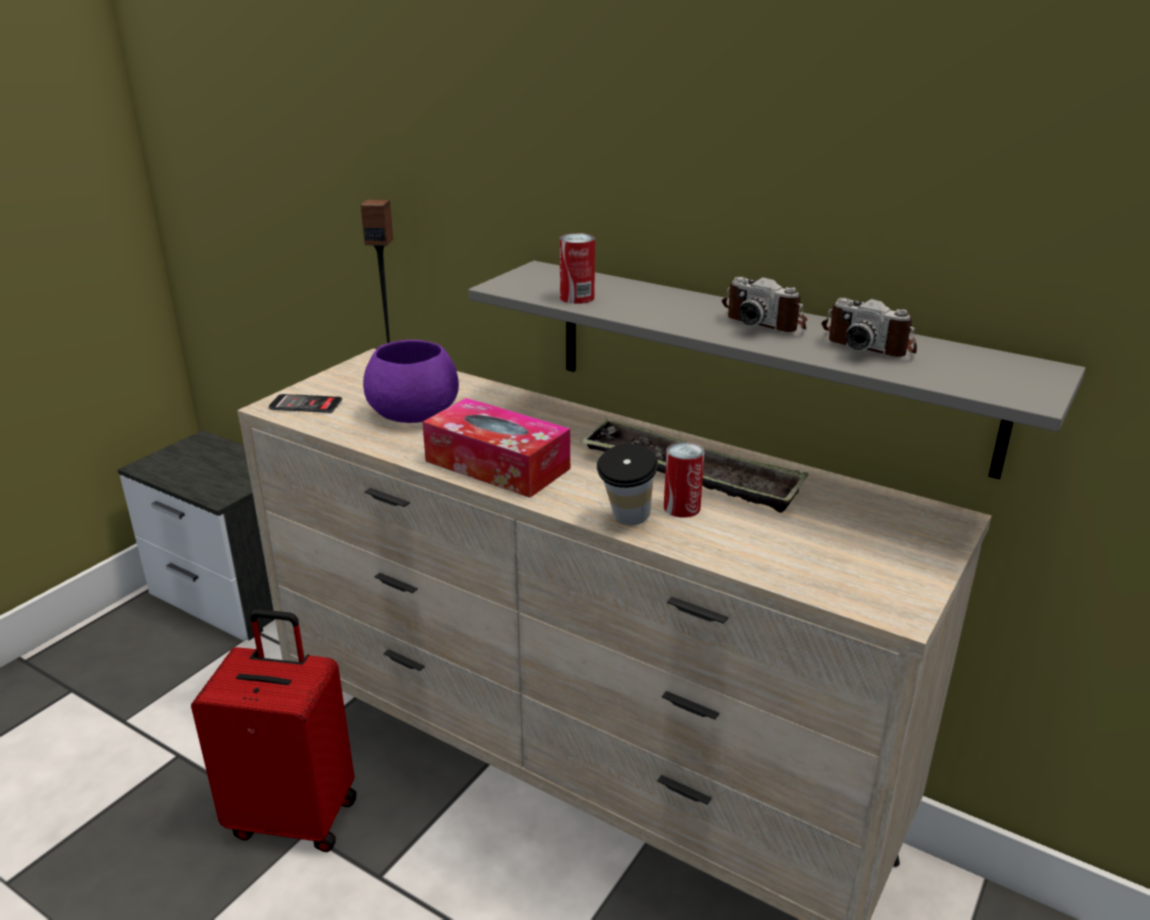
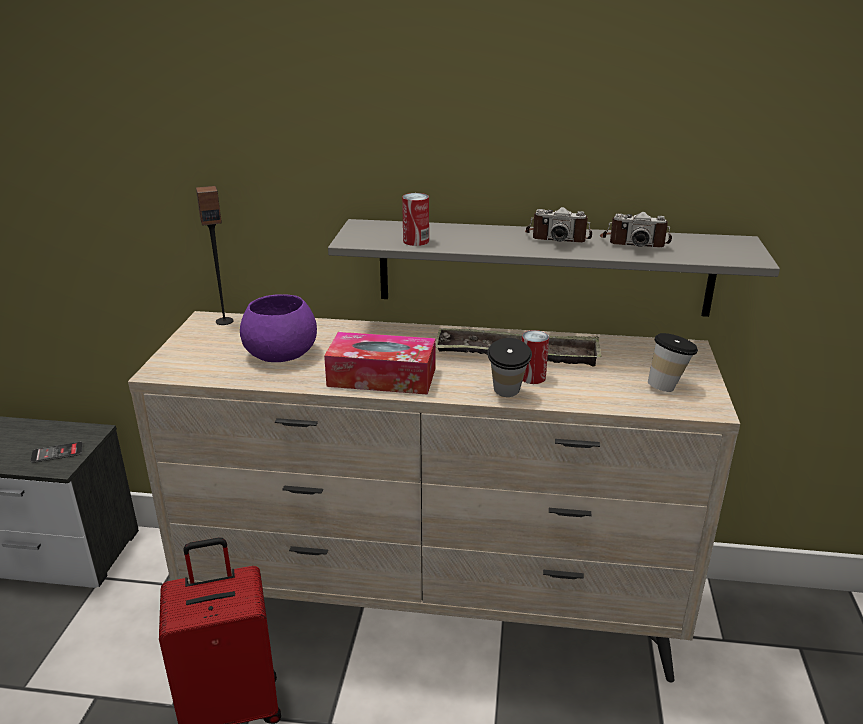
camera: 25 degrees left, 0 degrees up
(305, 404) = (184, 365): phone -> phone (57, 453)
(862, 564) = (667, 386): none -> cup

